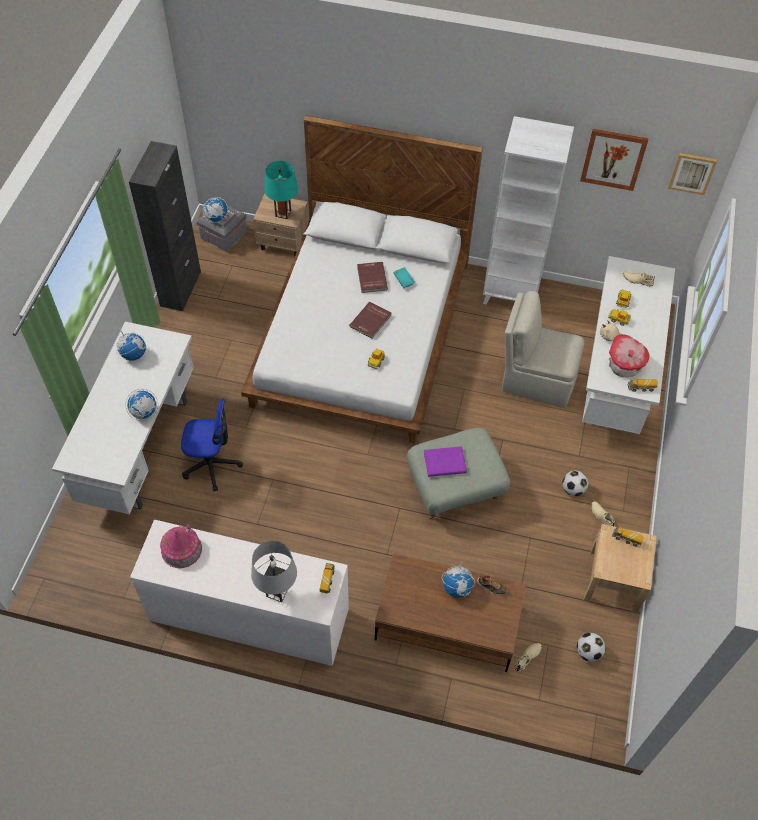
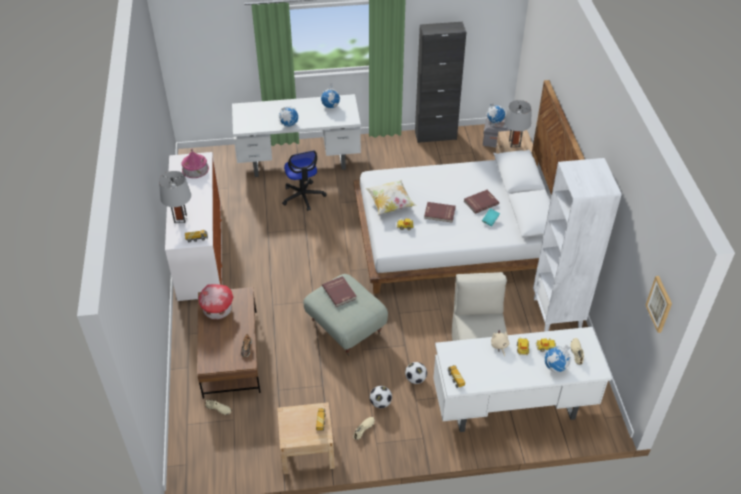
camera: 70 degrees right, 10 degrees down
(283, 213) = (514, 143): turquoise table lamp -> grey table lamp
(331, 362) = (390, 204): none -> pillow
(444, 462) = (340, 292): purple book -> red book
(457, 588) = (238, 329): globe -> globe (556, 367)
(588, 652) = (236, 447): football -> football (415, 379)
(613, 159) = (633, 247): picture -> none
(624, 365) = (473, 362): toy house -> toy house (217, 310)

